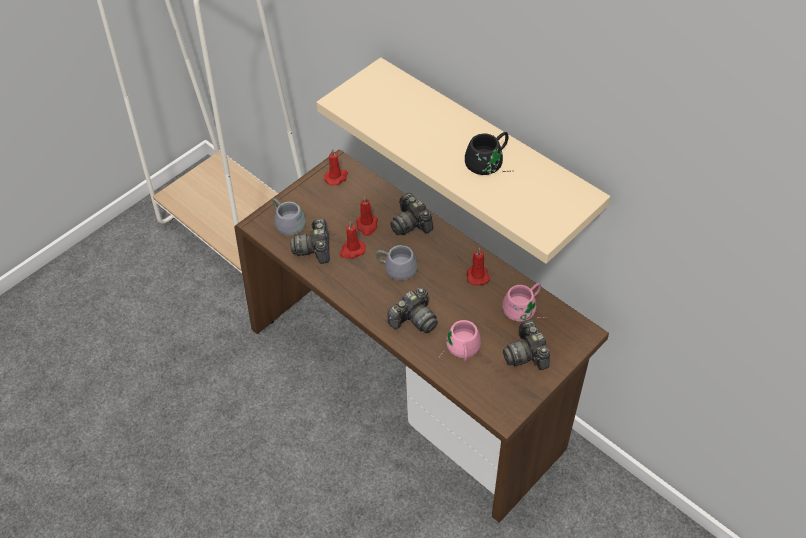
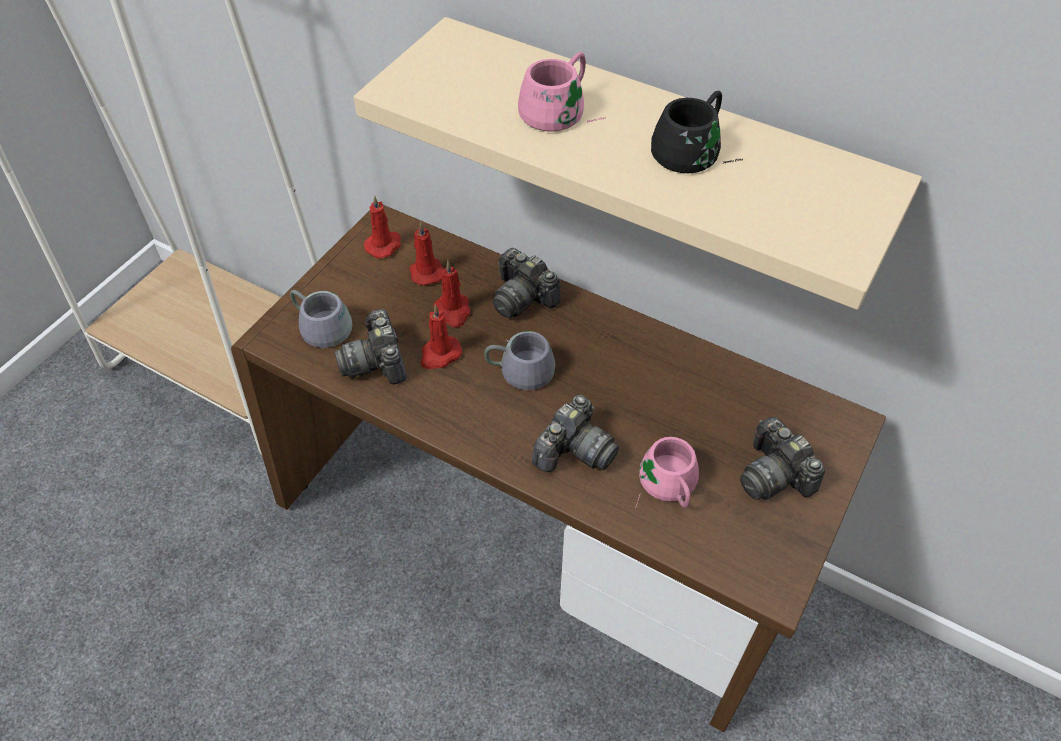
camera: 15 degrees left, 0 degrees up
(477, 275) = (652, 360): red candle -> red candle (426, 271)
(525, 308) = (744, 401): pink mug -> pink mug (562, 111)

